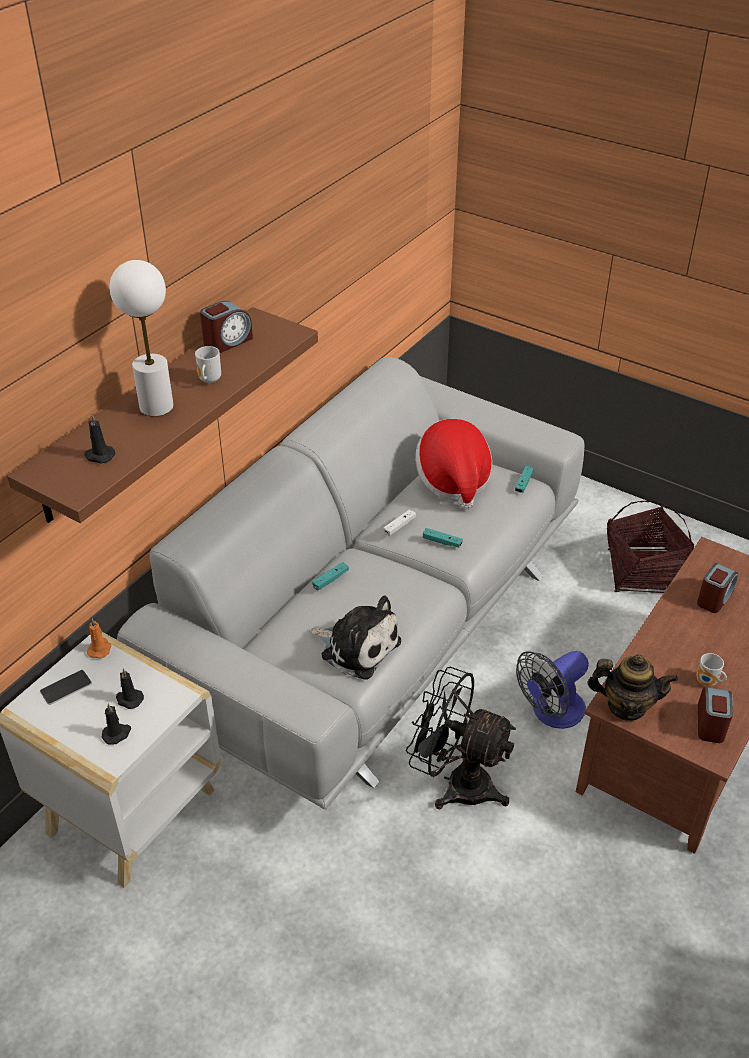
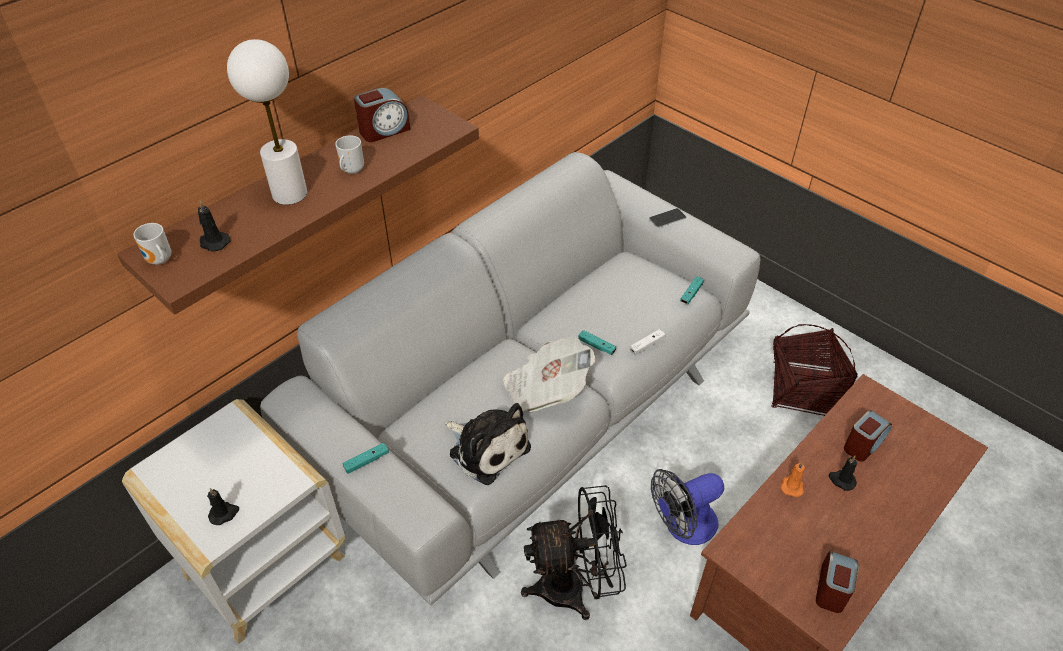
camera: 10 degrees right, 5 degrees up
(66, 687) = (191, 456): phone -> phone (667, 218)
(100, 649) = (234, 419): orange candle -> orange candle (792, 486)
(129, 699) = (246, 478): black candle -> black candle (841, 480)
(330, 580) = (479, 371): turquoise game controller -> turquoise game controller (366, 461)
(399, 526) = (559, 323): white game controller -> white game controller (647, 345)
(402, 587) = (546, 389): none -> newspaper
(453, 480) = (622, 282): hat -> none
(457, 783) = (574, 587): black fan -> black fan turned 135 degrees clockwise
(626, 706) = (745, 554): teapot -> none
(707, 683) = (837, 540): mug -> mug (159, 261)

